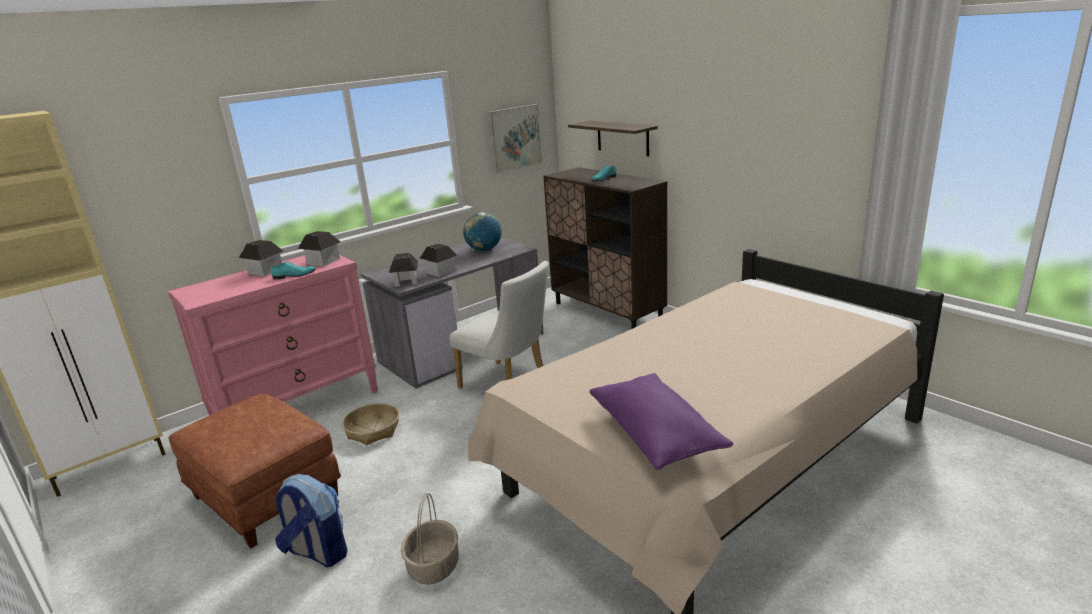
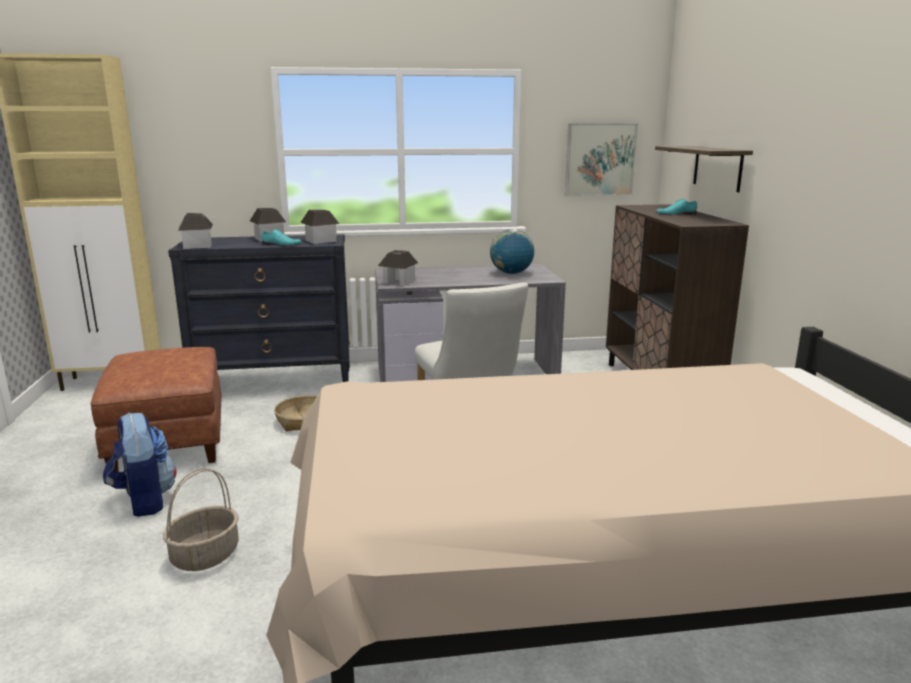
camera: 30 degrees right, 5 degrees down
(298, 408) = (275, 384): pink dresser -> black dresser
(440, 271) = (441, 281): toy house -> toy house (197, 246)
(655, 435) = (397, 477): purple pillow -> none

